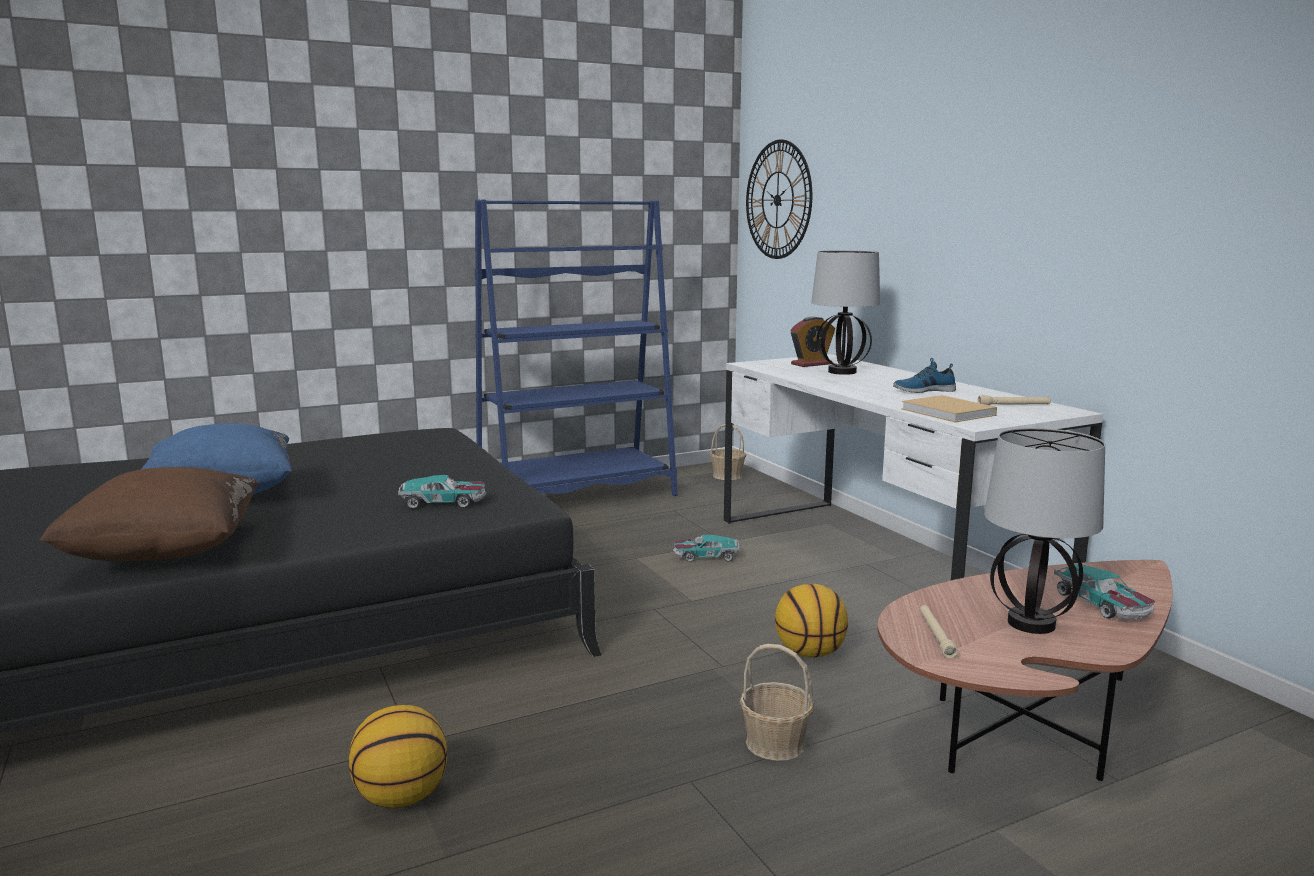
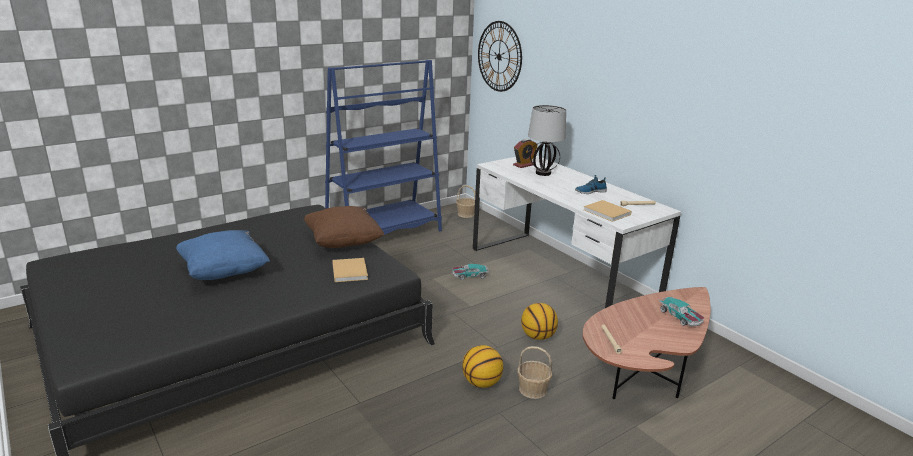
camera: 10 degrees left, 10 degrees up
(166, 554) = (221, 317): brown pillow -> brown pillow (343, 243)
(401, 797) = (366, 432): basketball -> basketball (481, 383)
(444, 502) = (349, 271): toy car -> beige book
(1032, 623) = (651, 330): table lamp -> none

